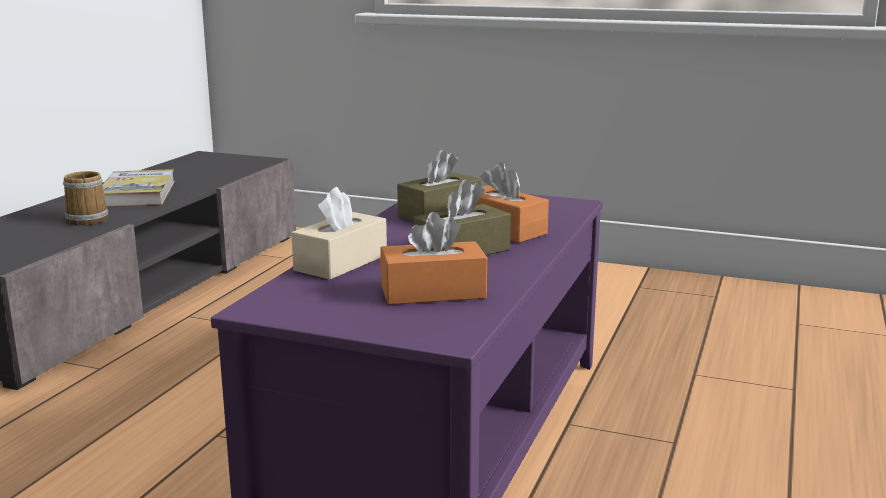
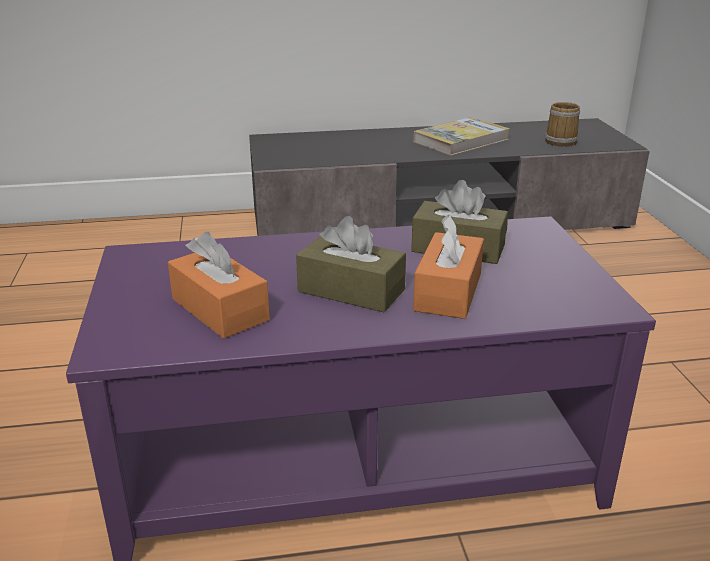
camera: 60 degrees right, 10 degrees up
(88, 219) = (385, 149): mug -> mug (562, 141)
(341, 262) = (263, 250): beige tissue box -> none

